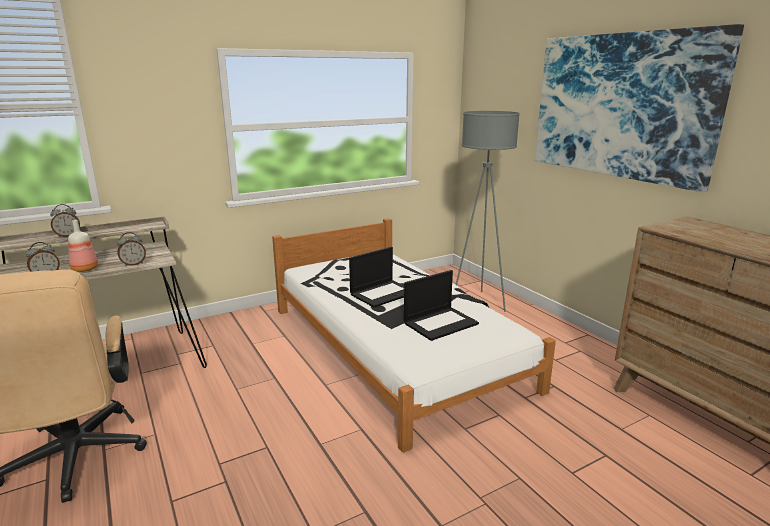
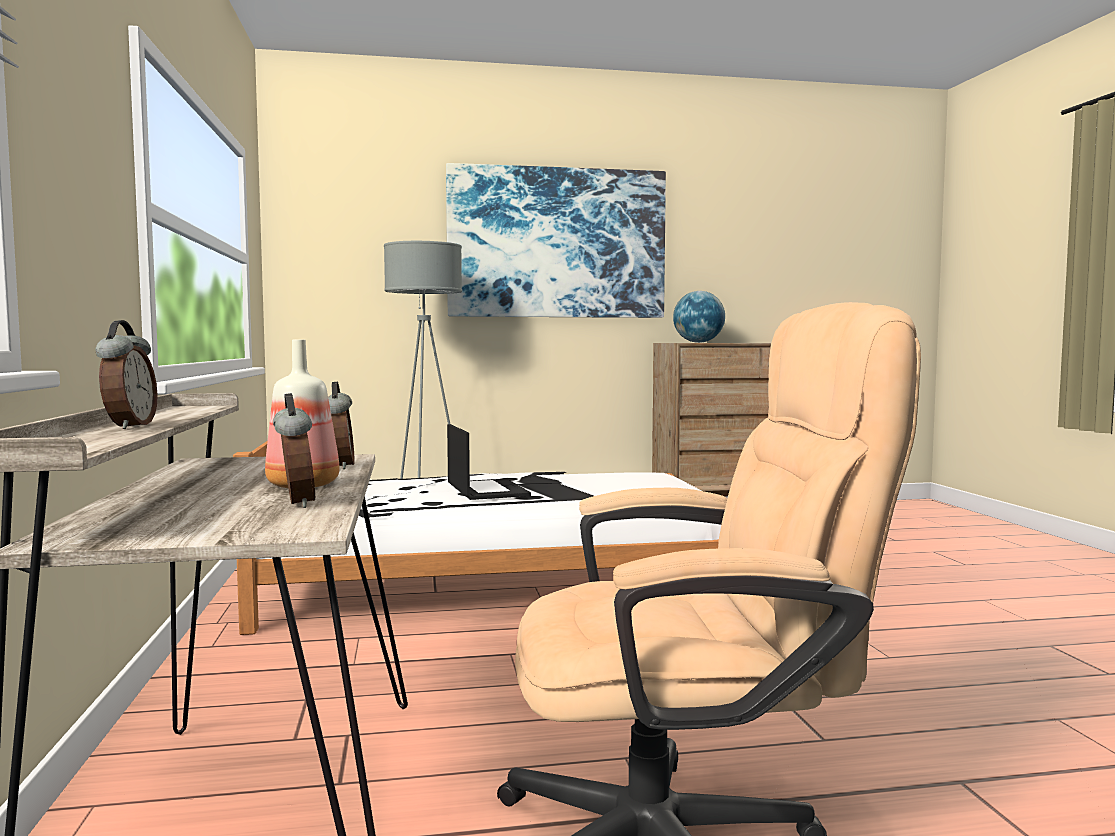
camera: 70 degrees left, 15 degrees down
(441, 323) = (606, 485): laptop -> none
(699, 230) = (698, 342): none -> globe

